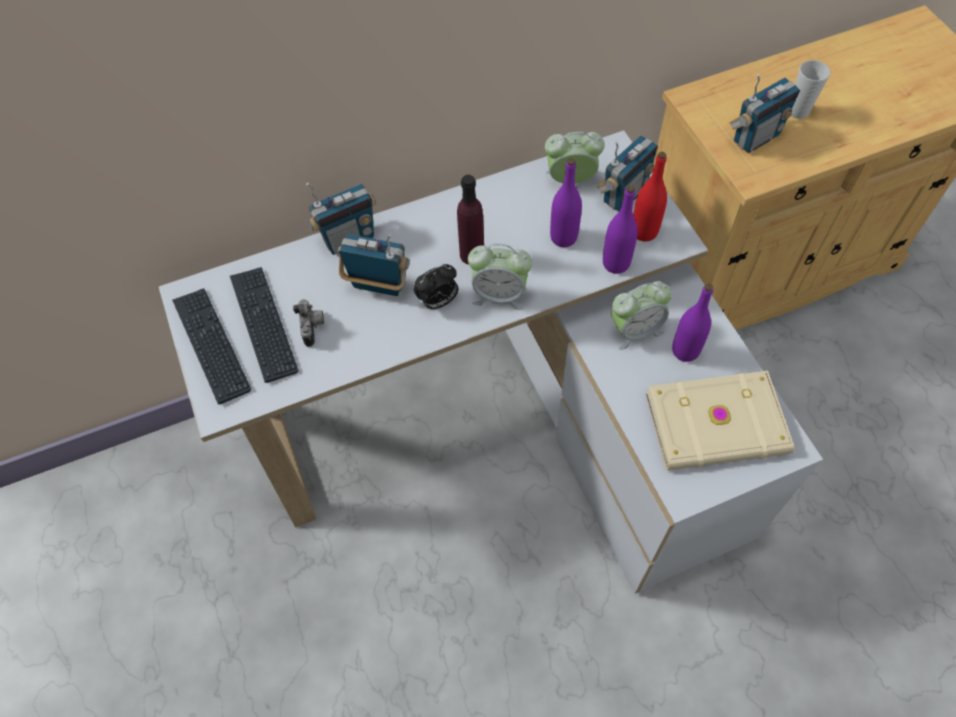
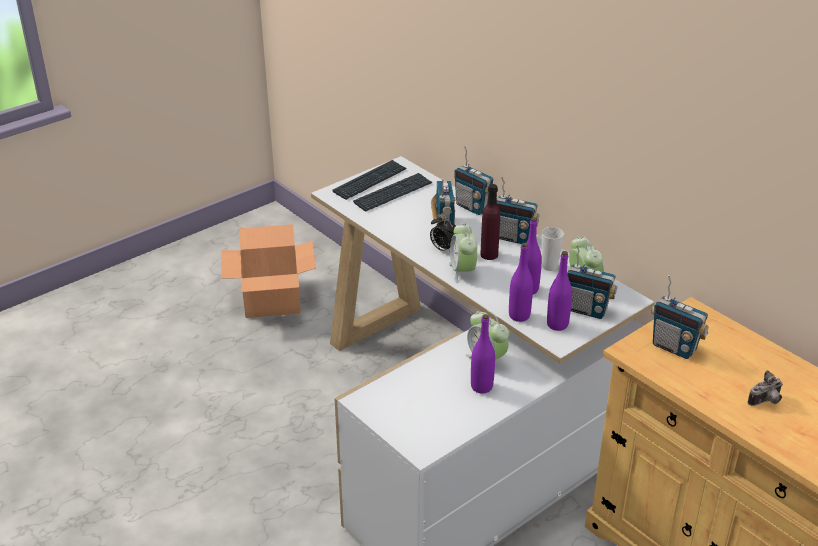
camera: 70 degrees right, 25 degrees down
(160, 583) = (273, 300): none -> cardboard box
(313, 328) = (399, 210): camera -> camera (766, 402)
(443, 217) = (513, 238): none -> radio
(644, 231) = (557, 324): red bottle -> purple bottle
(718, 426) = (423, 411): beige book -> none
(798, 111) = (723, 368): cup -> cup (549, 266)

